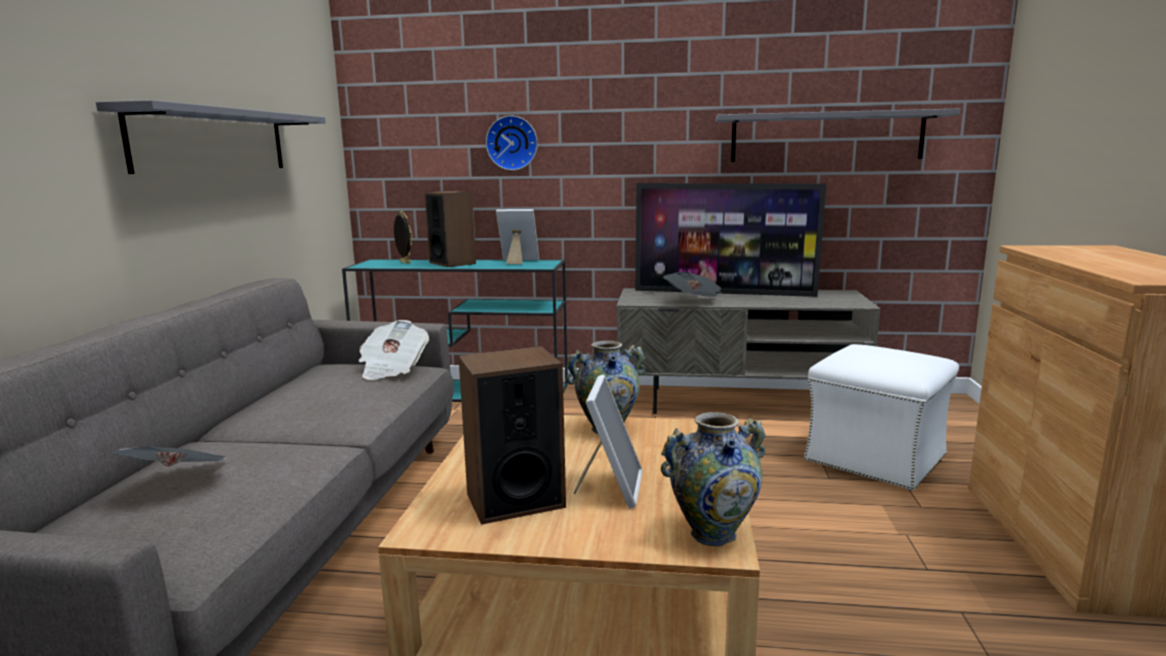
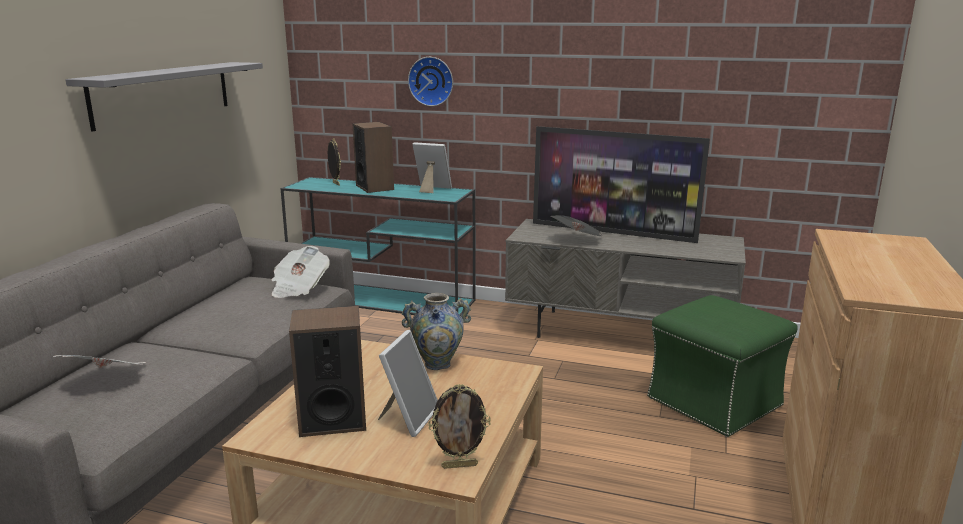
camera: 10 degrees right, 5 degrees up
(713, 534) = (459, 465): vase -> picture frame
(826, 137) = (720, 90): grey shelf -> none
(876, 458) = (715, 402): white ottoman -> green ottoman

